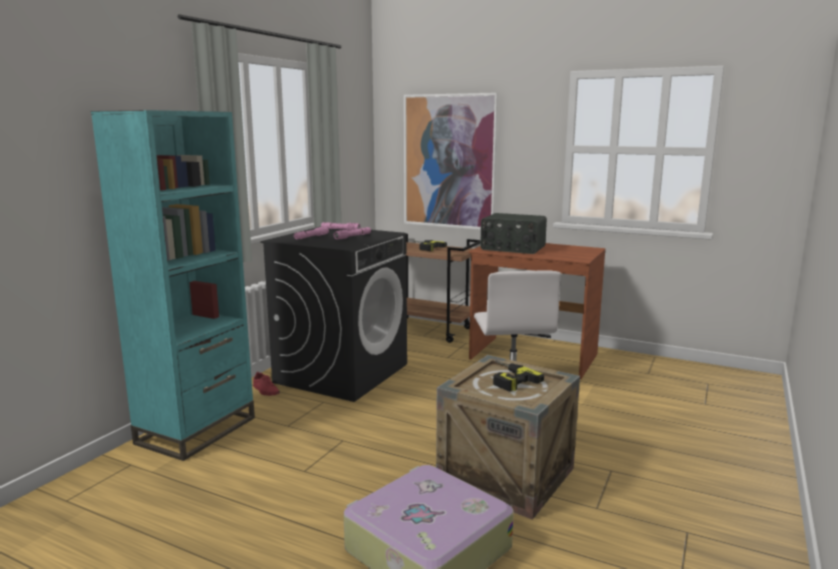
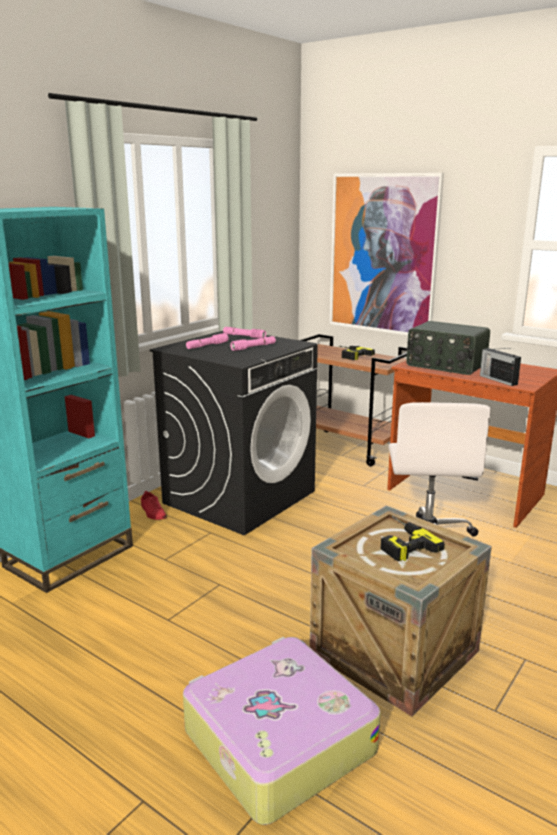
camera: 10 degrees right, 5 degrees up
(557, 256) = (497, 380): none -> radio

